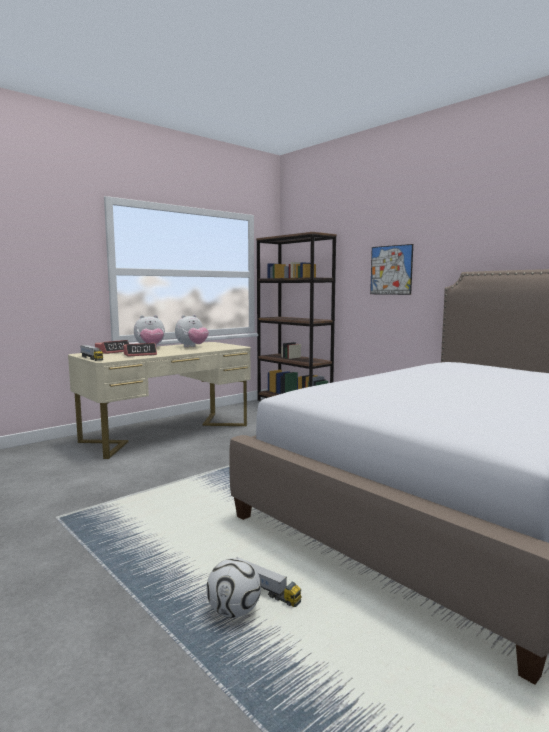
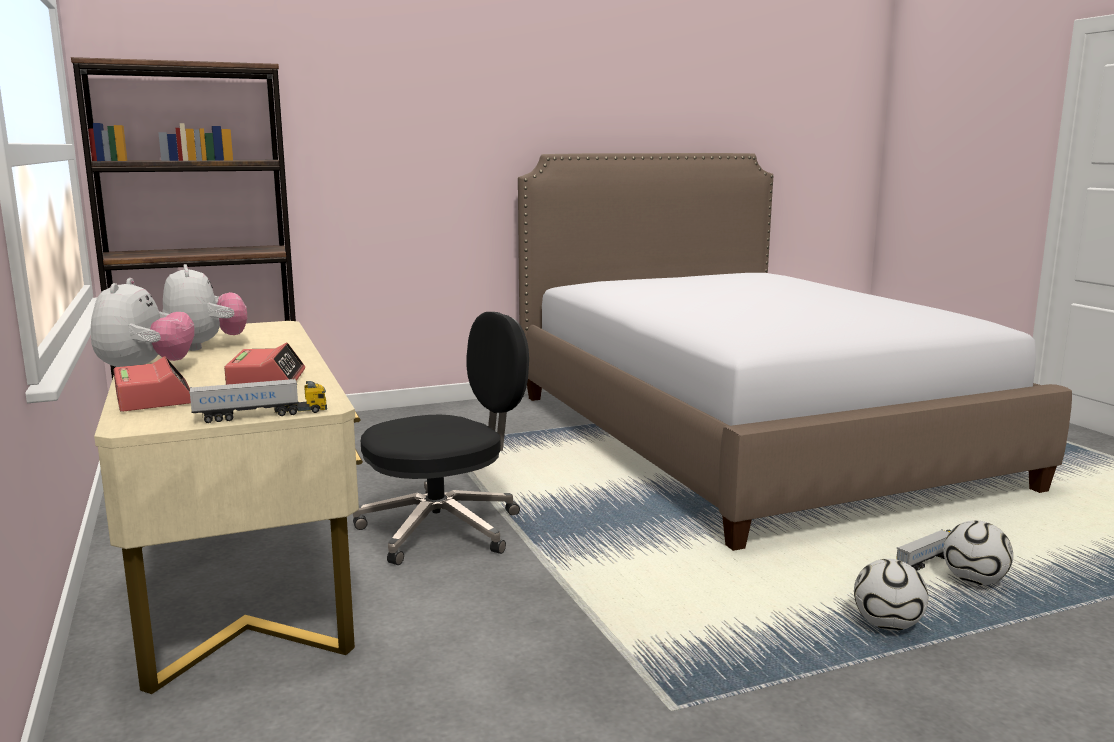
camera: 70 degrees left, 5 degrees up
(148, 572) = (887, 625): none -> football
(224, 452) = (444, 529): none -> black office chair
(391, 270) = (403, 147): picture -> none

